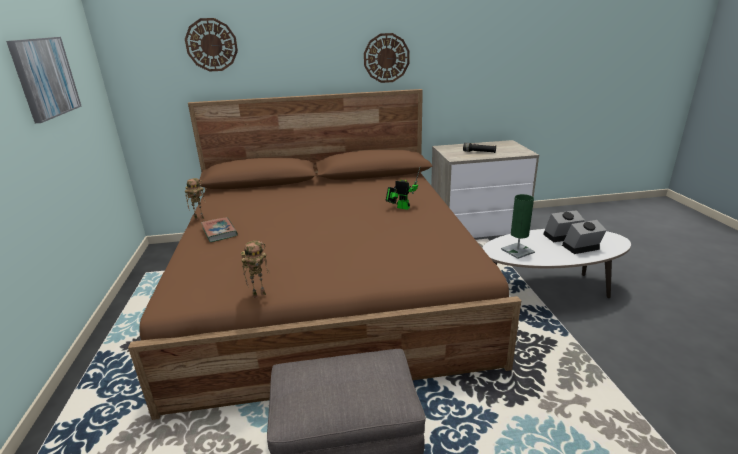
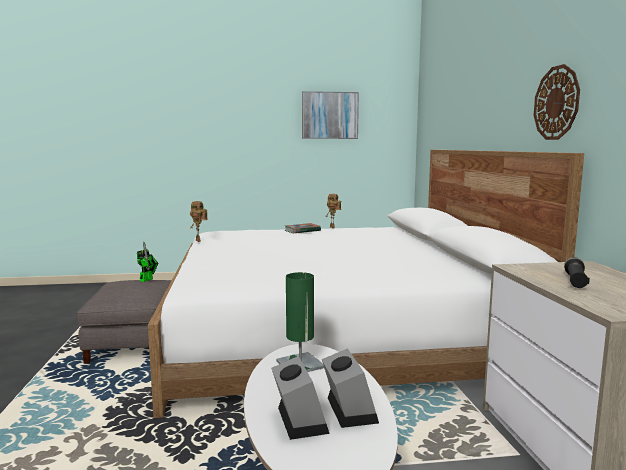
camera: 90 degrees right, 15 degrees down
(211, 45) = (452, 97): wall clock -> none
(328, 288) = (336, 333): brown bed -> white bed
(401, 207) = (354, 268): toy robot -> toy robot (148, 279)

